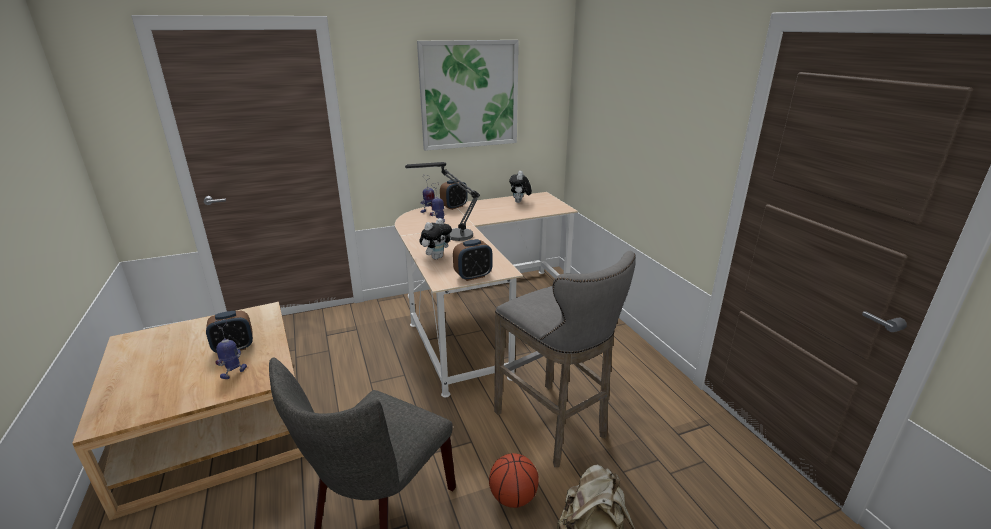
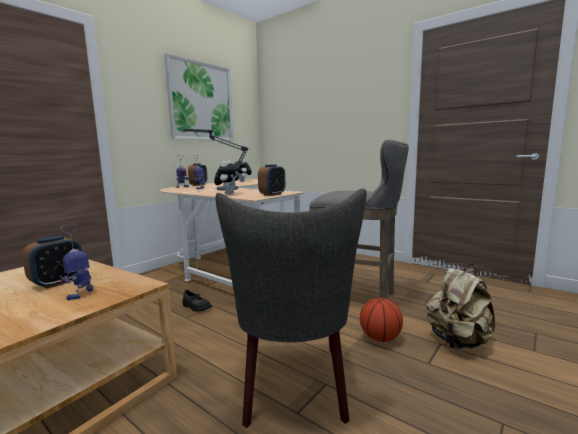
camera: 30 degrees left, 15 degrees down
(389, 371) = (196, 307): none -> black shoe

